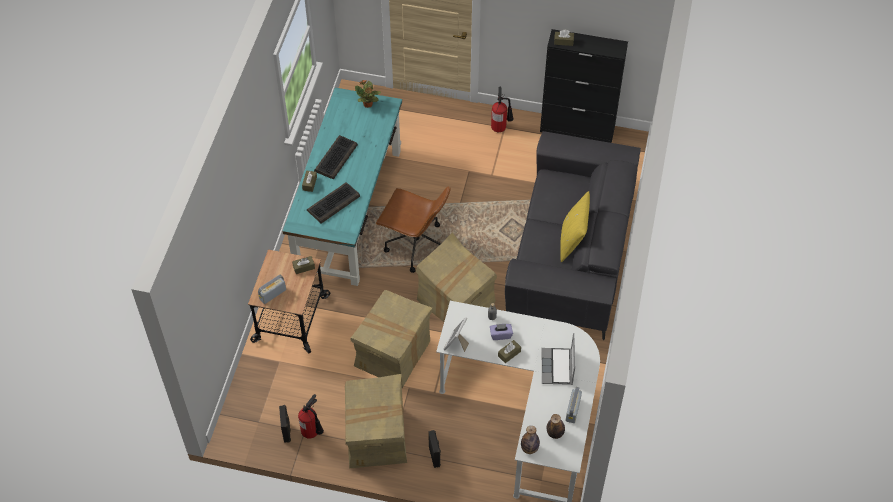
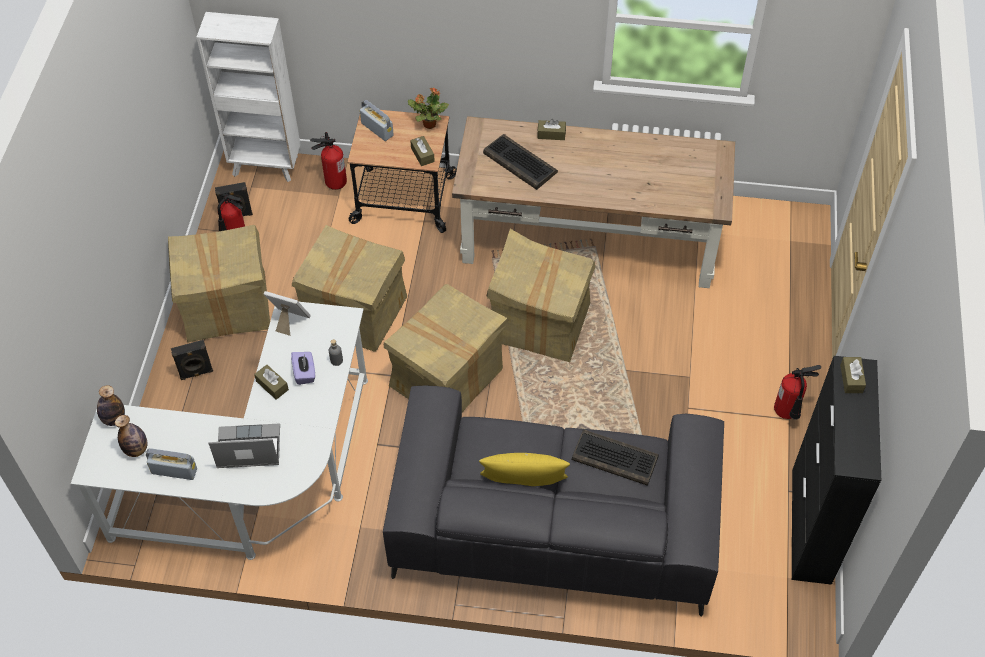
camera: 85 degrees right, 0 degrees up
(238, 411) = (266, 166): none -> white bookcase
(264, 364) = (334, 181): none -> fire extinguisher
(336, 157) = (602, 156): keyboard -> keyboard (616, 458)
(348, 209) = (590, 239): turquoise desk -> brown desk
(368, 104) = (710, 182): potted plant -> potted plant (429, 124)
(415, 245) = (539, 322): brown office chair -> cardboard box

